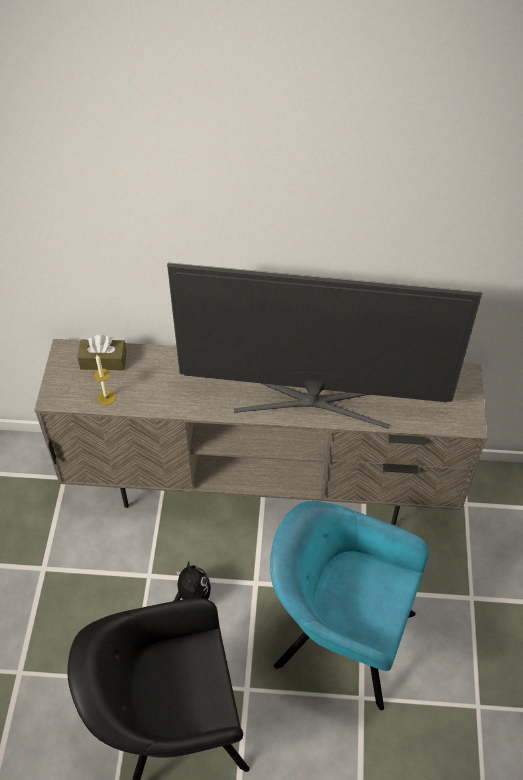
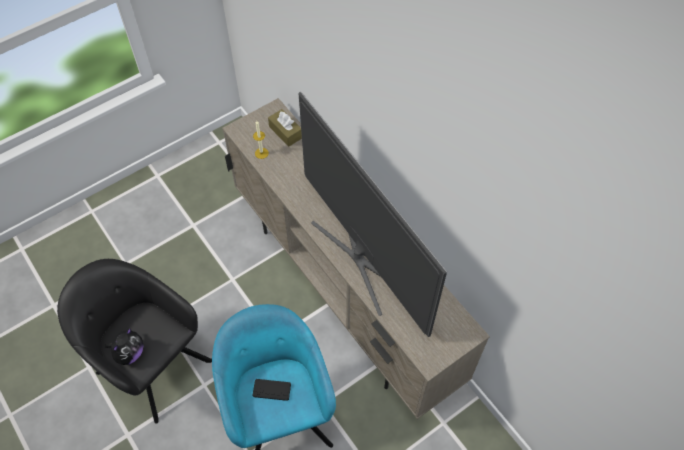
camera: 50 degrees right, 5 degrees up
(192, 595) = (238, 311): plush toy -> plush toy (129, 353)
(353, 596) = (272, 390): none -> black game controller

